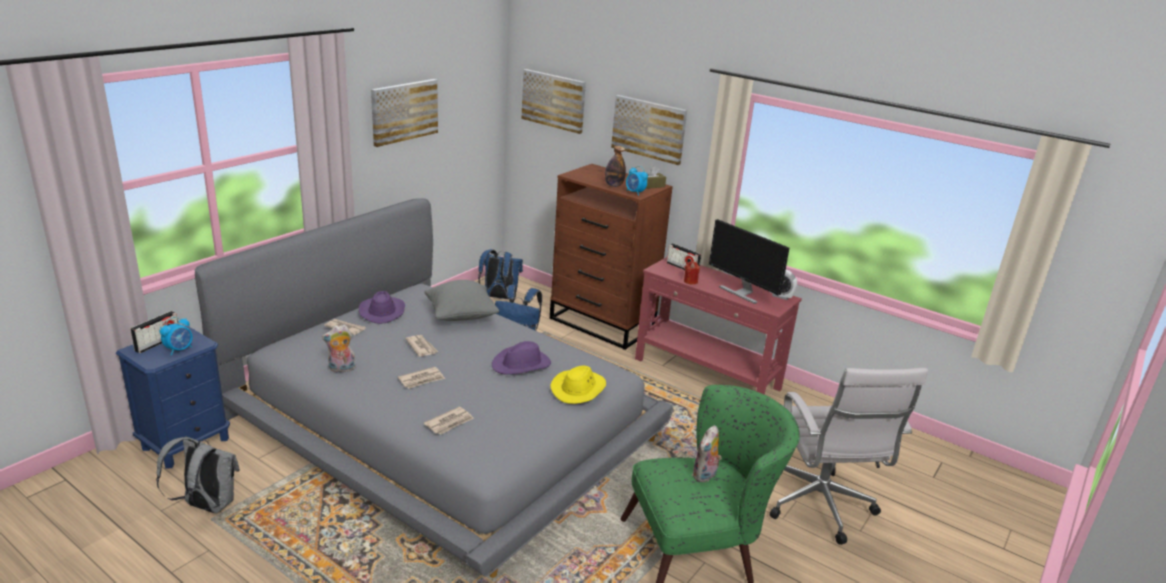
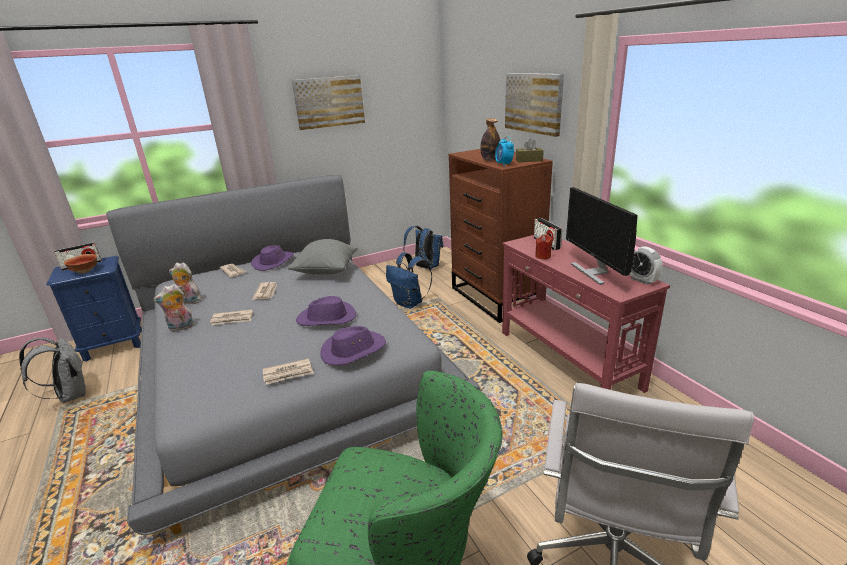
camera: 30 degrees right, 0 degrees up
(179, 349) = (85, 271): alarm clock -> bowl
(450, 422) = (205, 362): newspaper -> newspaper (288, 373)
(554, 100) = (468, 91): picture -> none
(578, 388) = (353, 350): yellow hat -> purple hat
(705, 476) = (389, 491): plush toy -> plush toy (181, 328)

